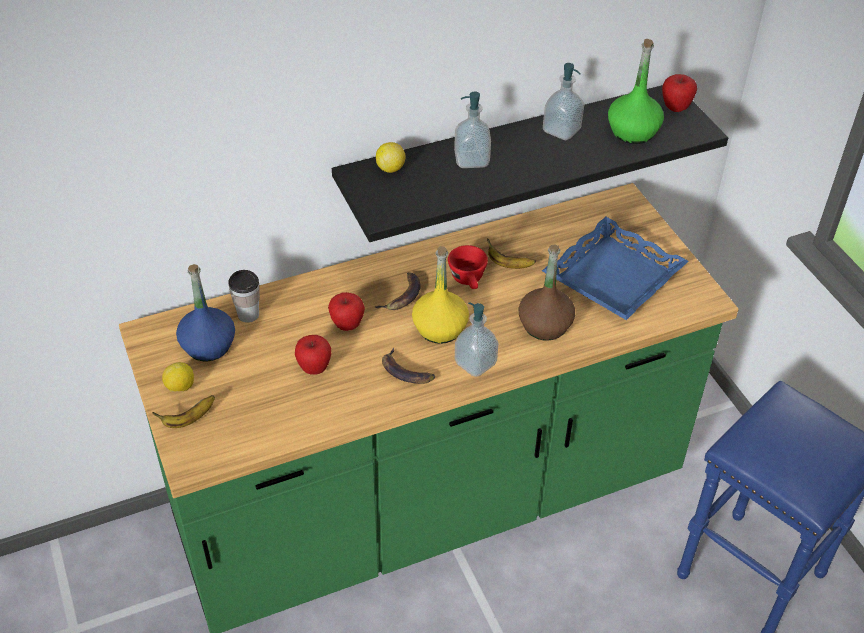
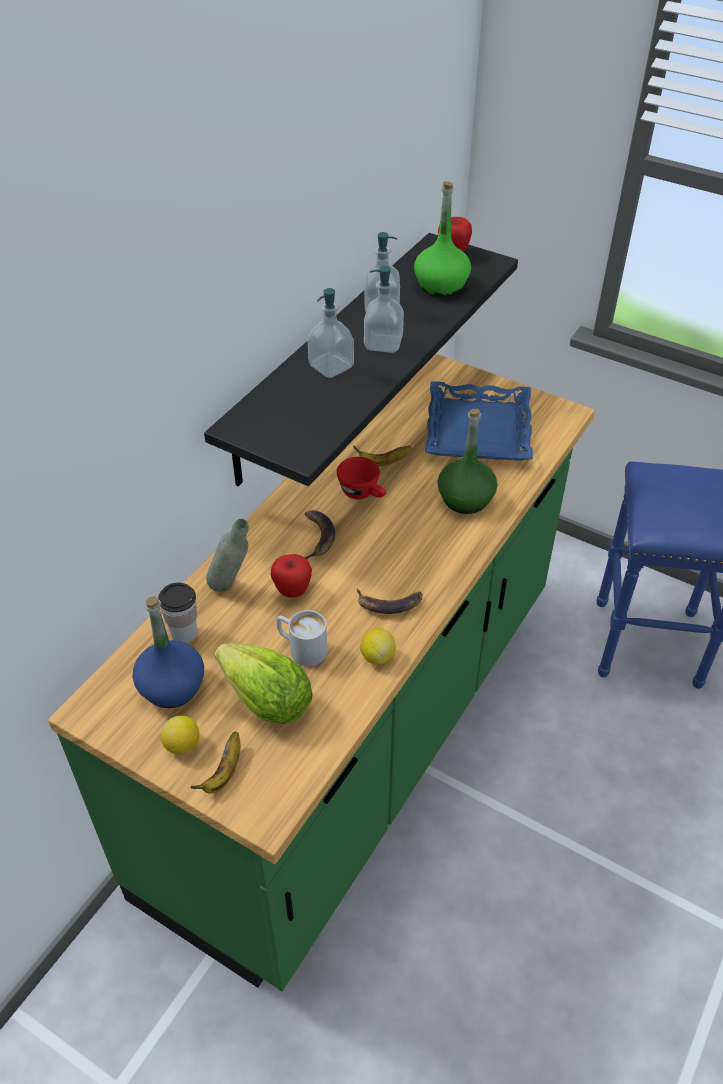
camera: 35 degrees left, 0 degrees up
(258, 390) = (266, 701): none -> lettuce
(308, 301) = (232, 588): none -> grey bottle
(314, 368) = (301, 648): apple -> white mug
(390, 168) = (264, 407): lemon -> lemon (377, 656)
(440, 328) = (380, 548): yellow bottle -> none
(475, 363) = (441, 562): soap dispenser -> soap dispenser (383, 344)
(544, 325) = (465, 499): brown bottle -> green bottle

